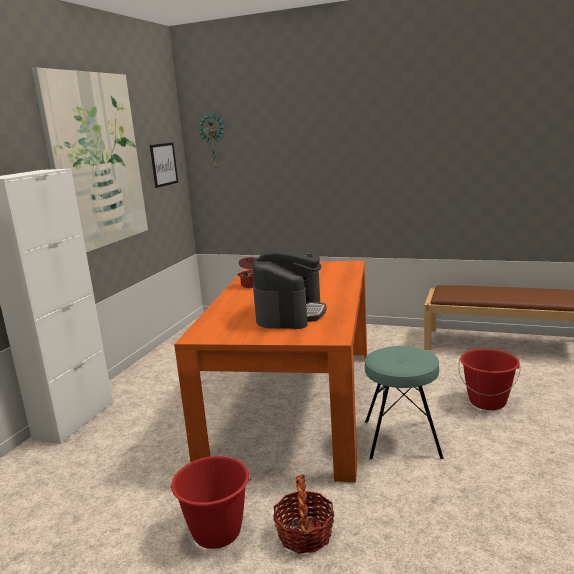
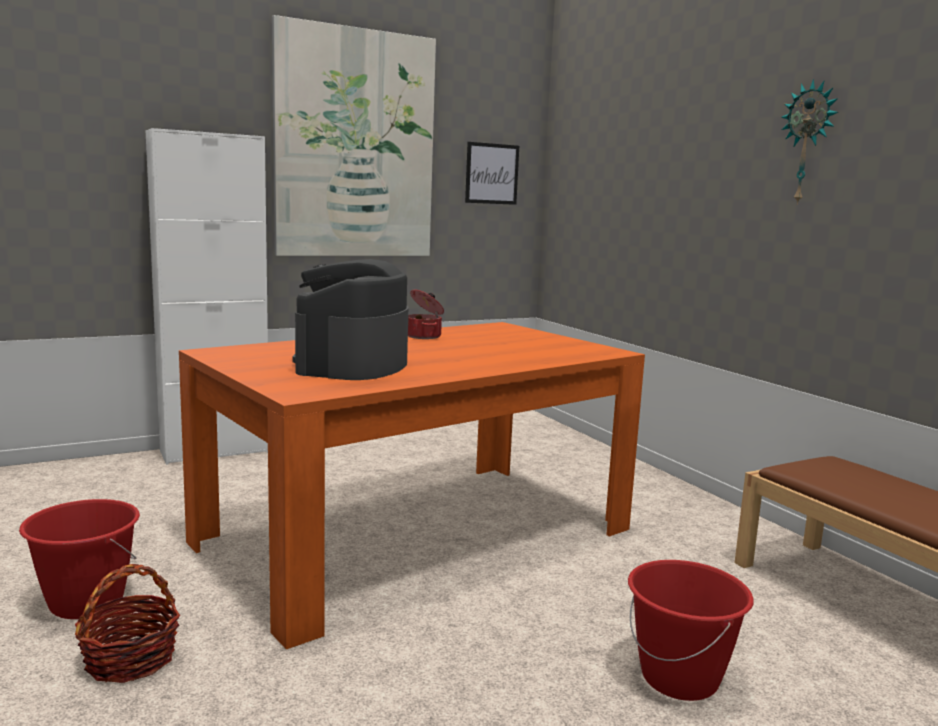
camera: 40 degrees right, 5 degrees down
(213, 140) = (574, 148): wall clock -> wall clock (808, 143)
(290, 313) = (352, 365): coffee machine -> coffee machine turned 135 degrees clockwise
(401, 439) = (444, 642): turquoise stool -> none

